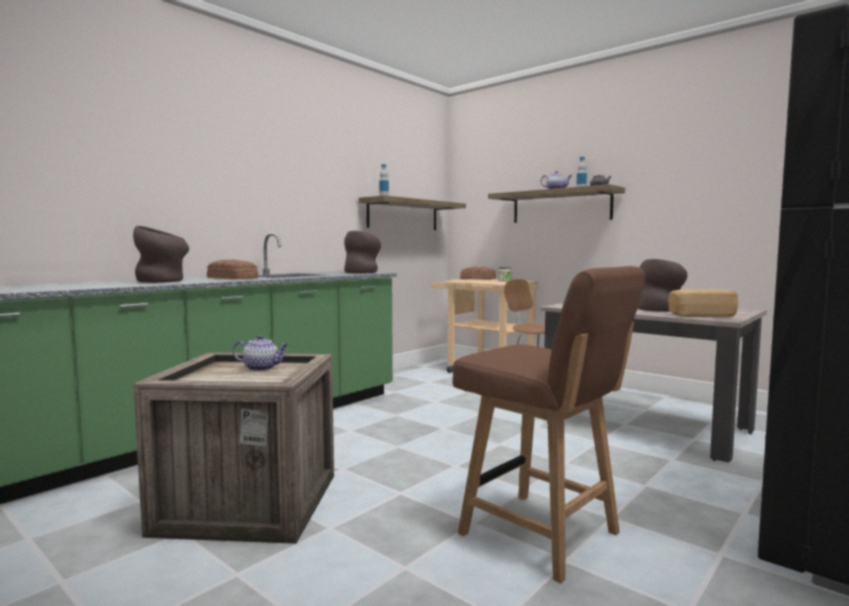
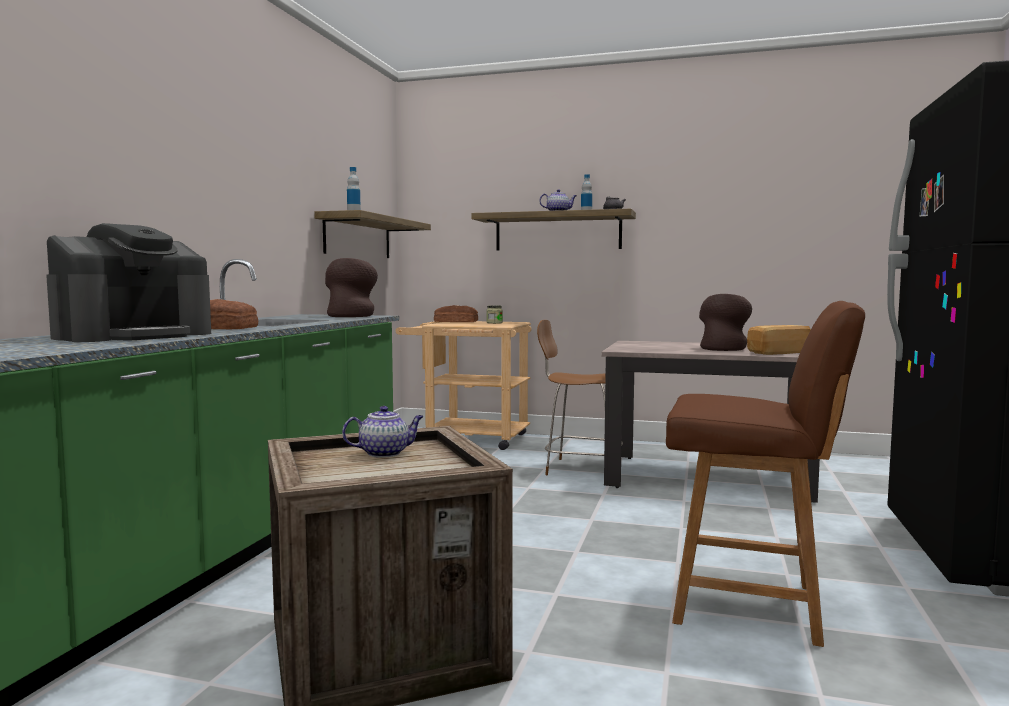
camera: 25 degrees left, 0 degrees up
(163, 281) = (134, 335): brown vase -> coffee machine

